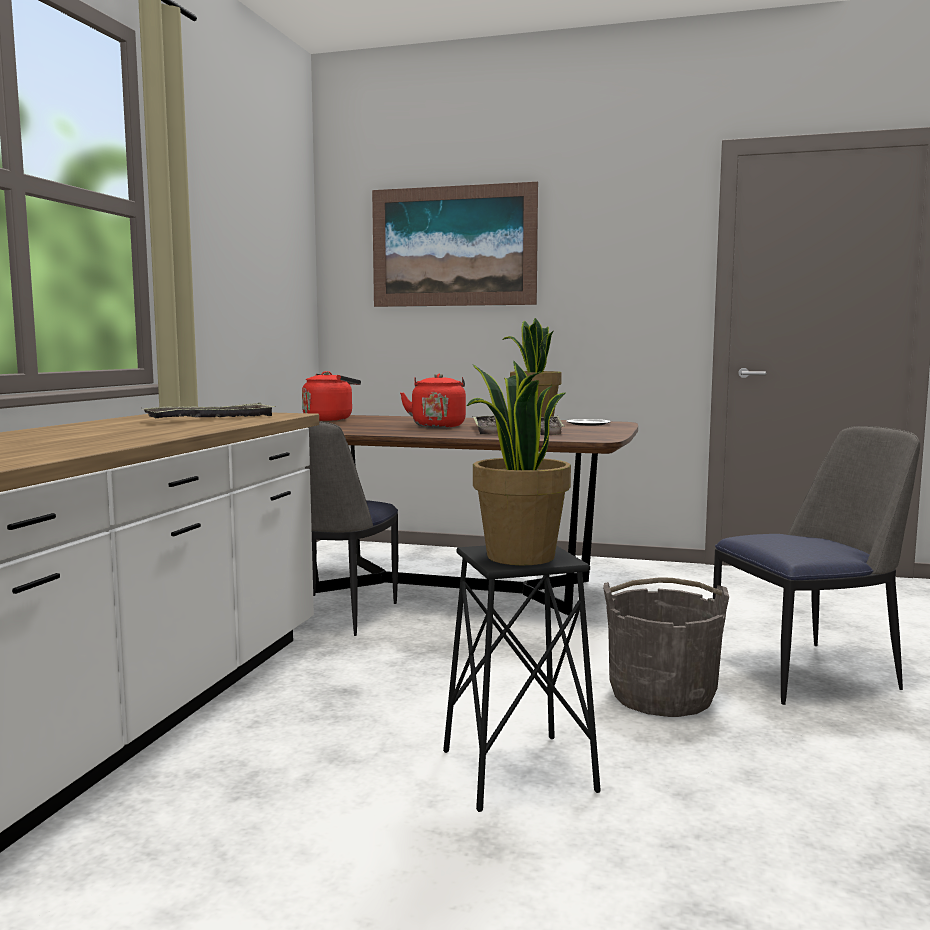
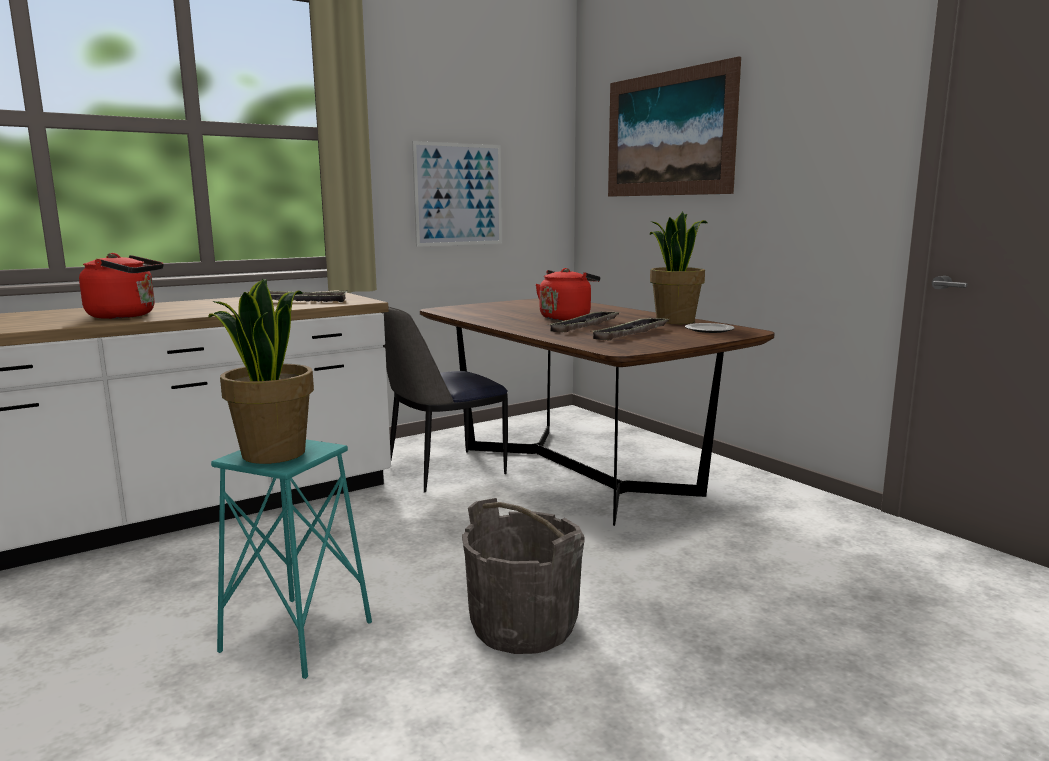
camera: 40 degrees right, 5 degrees up
(242, 297) = (458, 194): none -> picture
(330, 419) = (524, 302): red kettle -> red kettle (126, 316)
(517, 771) = (297, 636): black stool -> turquoise stool
(807, 673) = (714, 664): chair -> none

